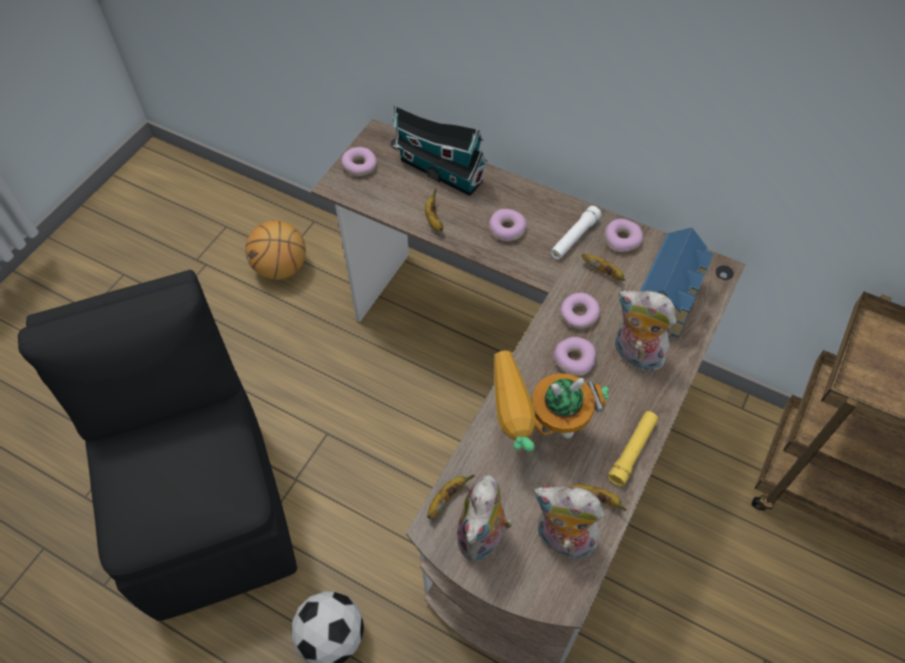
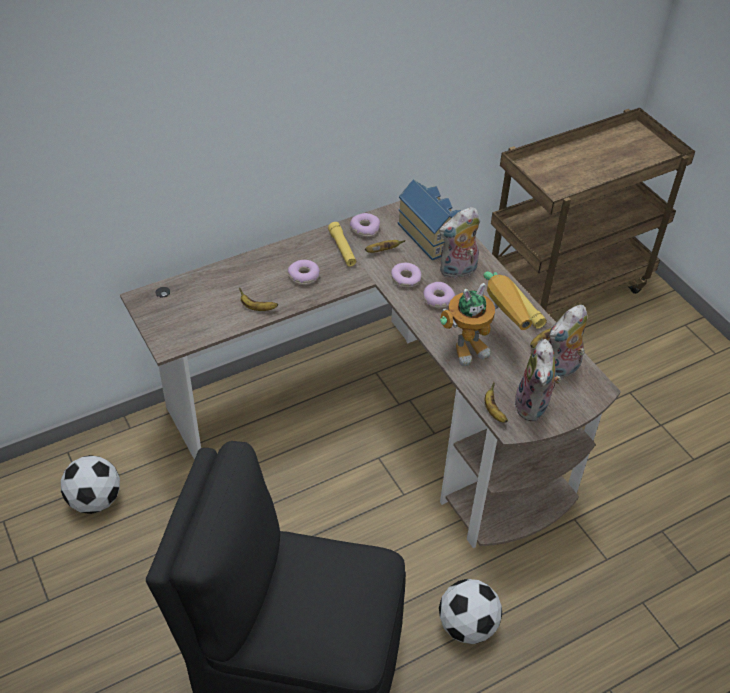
camera: 60 degrees left, 10 degrees down
(281, 268) = (95, 500): basketball -> football
(359, 166) = (162, 323): donut -> none
(438, 169) = (213, 282): toy house -> none
(483, 538) = (534, 407): plush toy -> plush toy turned 45 degrees clockwise
(536, 435) = (480, 345): toy robot -> toy robot turned 135 degrees counterclockwise
(574, 238) = (342, 249): white flashlight -> yellow flashlight

